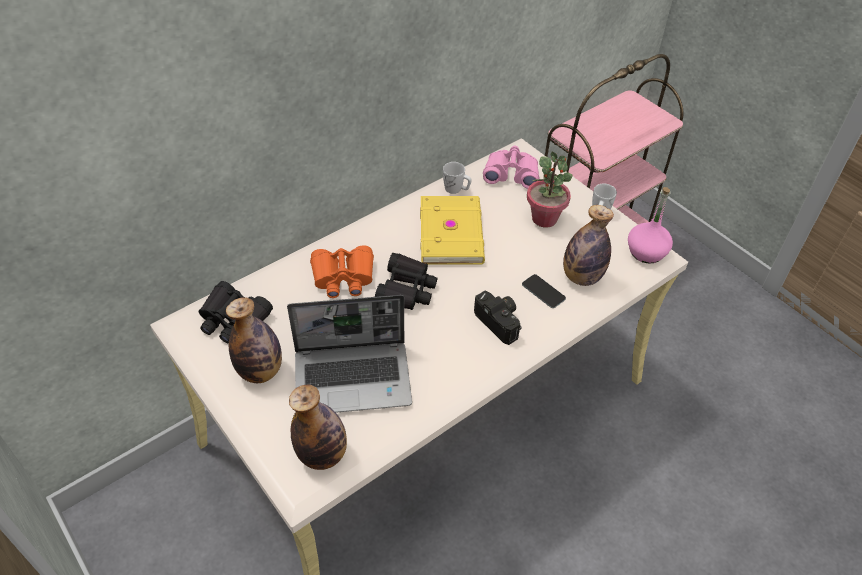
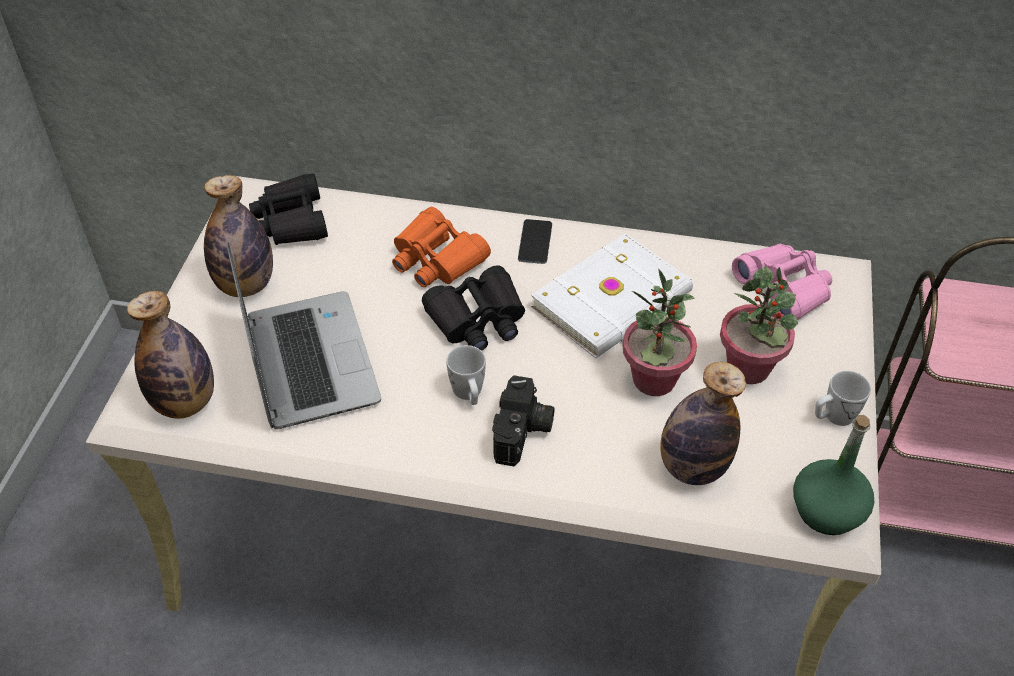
camera: 50 degrees right, 0 degrees up
(354, 378) = (307, 360): laptop -> laptop turned 150 degrees counterclockwise
(453, 233) = (614, 301): yellow book -> white book
(456, 189) = (688, 259): white mug -> white mug (469, 394)
(517, 254) = (653, 380): none -> potted plant
(543, 291) = (621, 443): phone -> phone (535, 242)
(646, 252) = (827, 510): pink bottle -> green bottle

